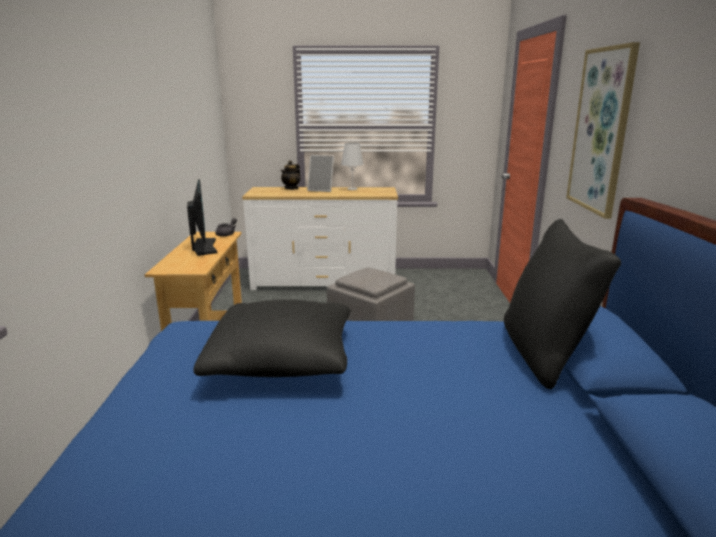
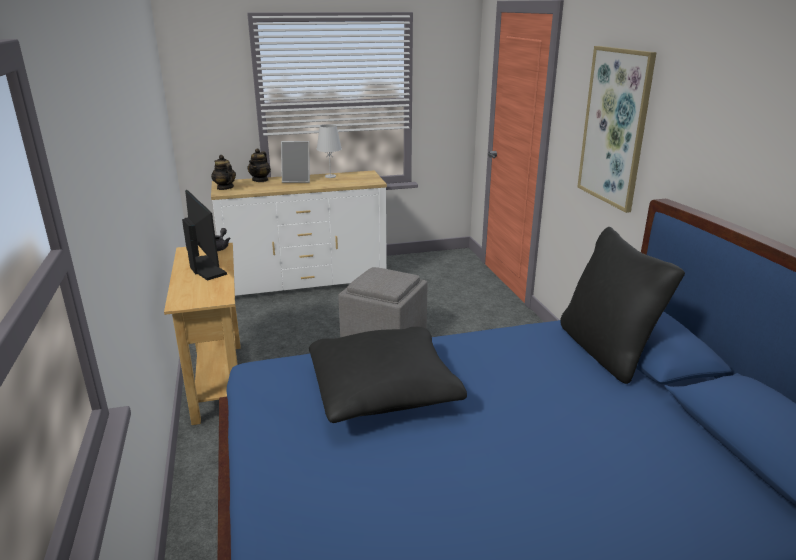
camera: 15 degrees left, 5 degrees up
(258, 191) = (225, 188): none -> teapot

